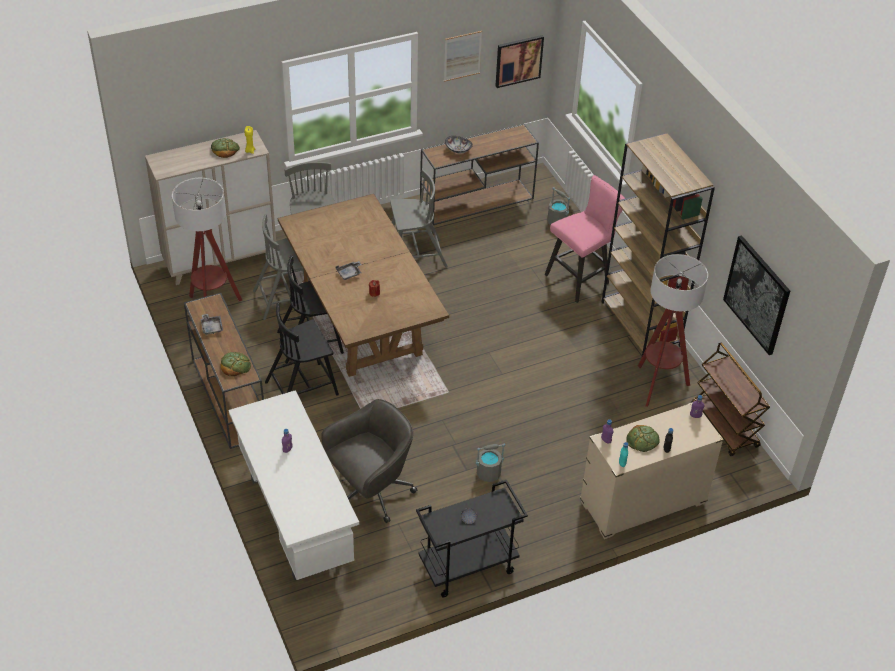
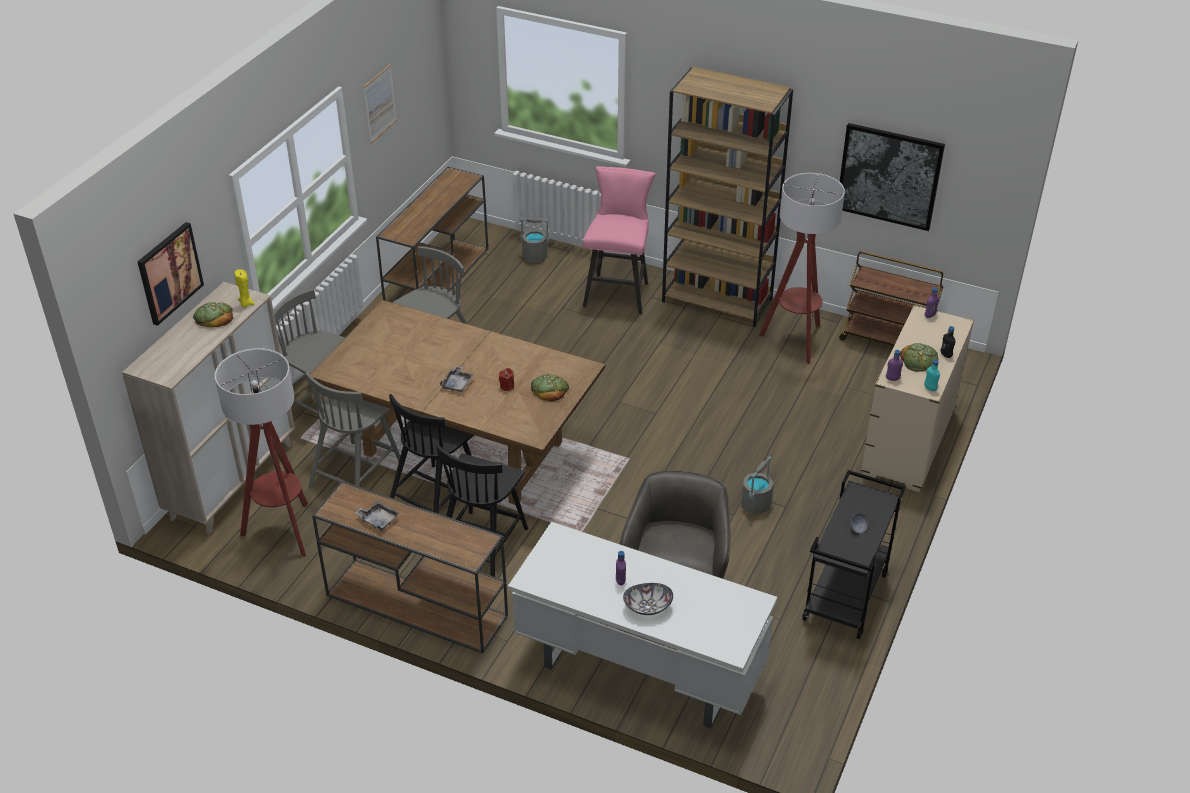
camera: 40 degrees left, 5 degrees down
(235, 365) = (455, 539): bread -> bread (549, 389)
(458, 150) = (415, 218): bowl -> bowl (647, 606)
(518, 60) = (422, 92): picture -> picture (169, 273)

